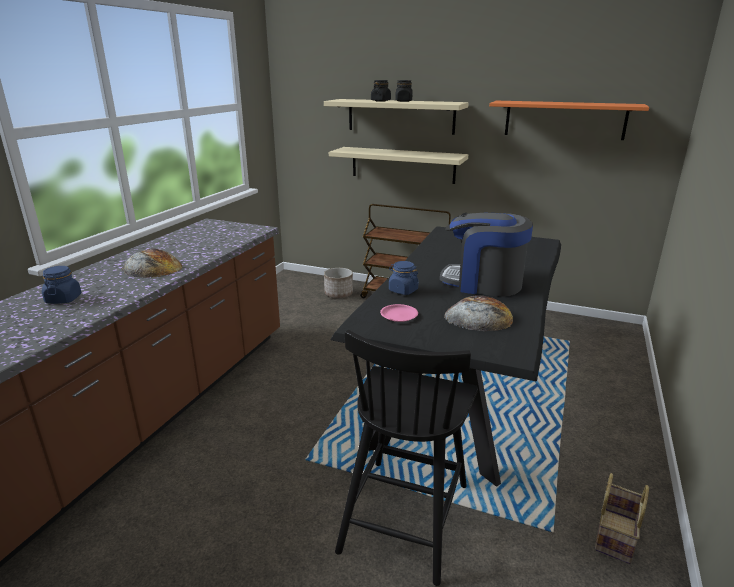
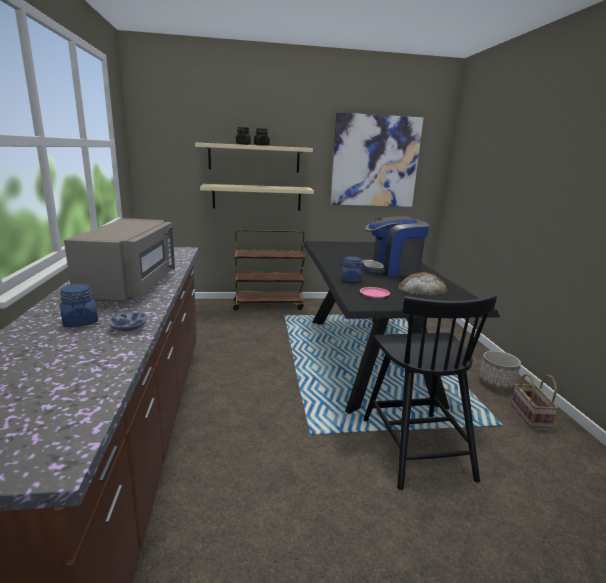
camera: 30 degrees left, 5 degrees down
(87, 311) = (129, 327): none -> bowl
(152, 267) = (132, 285): bread -> grey microwave
(339, 294) = (212, 310): planter -> planter (496, 382)
(564, 120) = (375, 161): orange shelf -> picture

